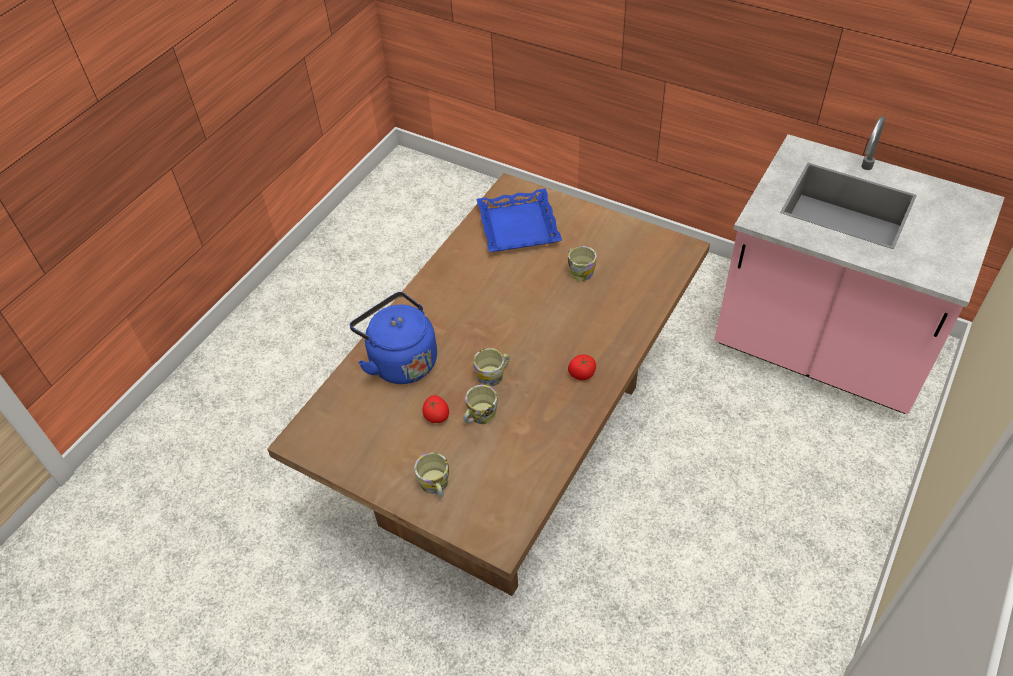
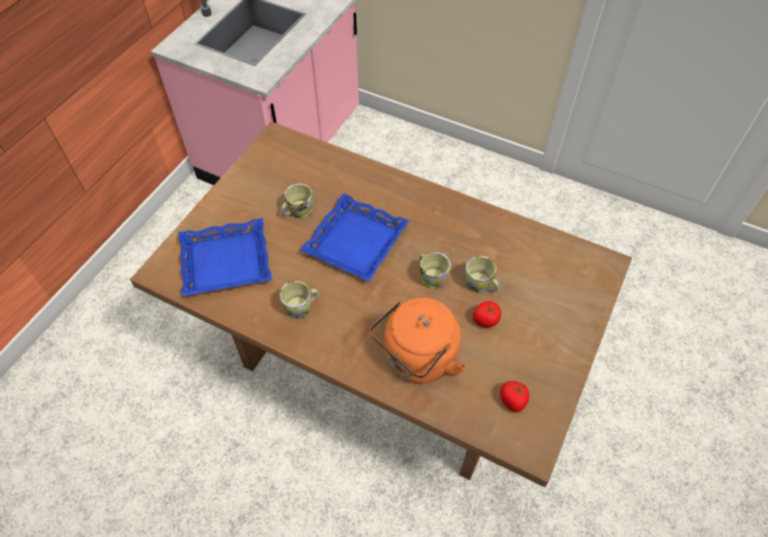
camera: 95 degrees left, 5 degrees up
(400, 360) = (417, 359): blue kettle -> orange kettle
(435, 485) = (562, 315): mug -> mug (301, 306)
(538, 316) = (356, 242): none -> blue tray
(581, 374) = (427, 210): tomato -> tomato (513, 401)

